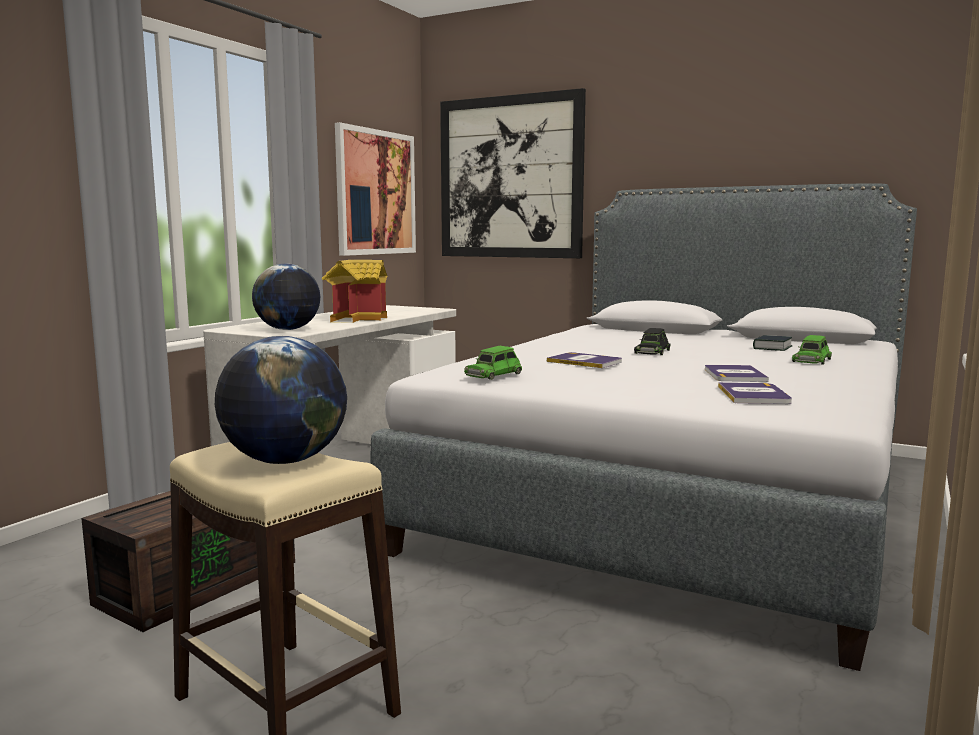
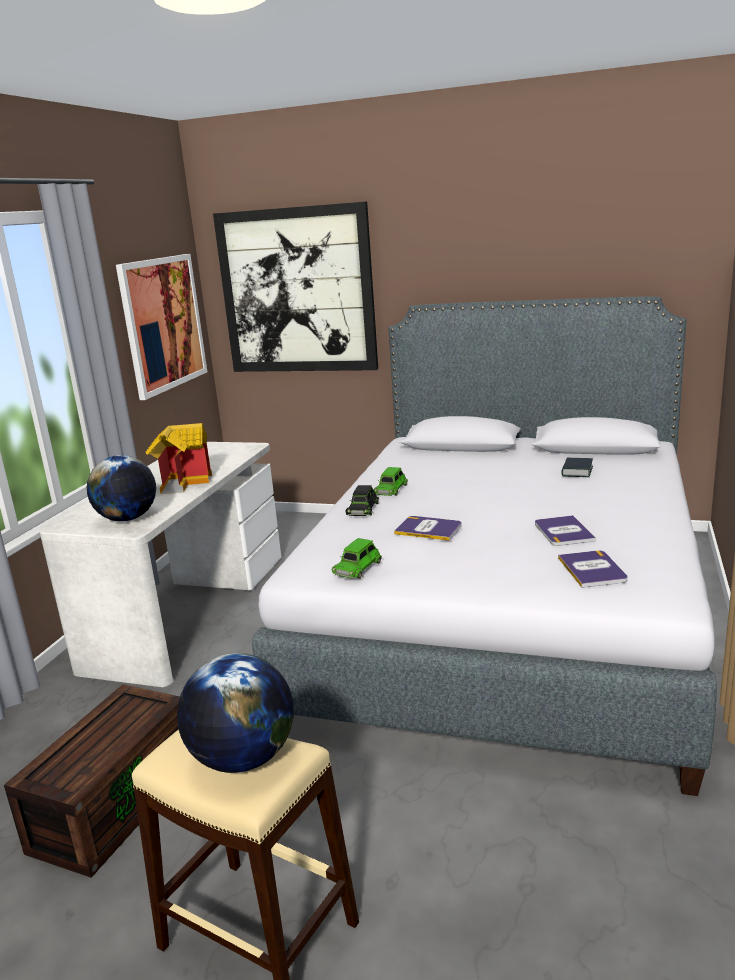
camera: 10 degrees left, 10 degrees up
(652, 352) = (478, 496): black toy car -> black toy car (362, 509)
(811, 360) = (617, 493): green toy car -> green toy car (390, 489)

